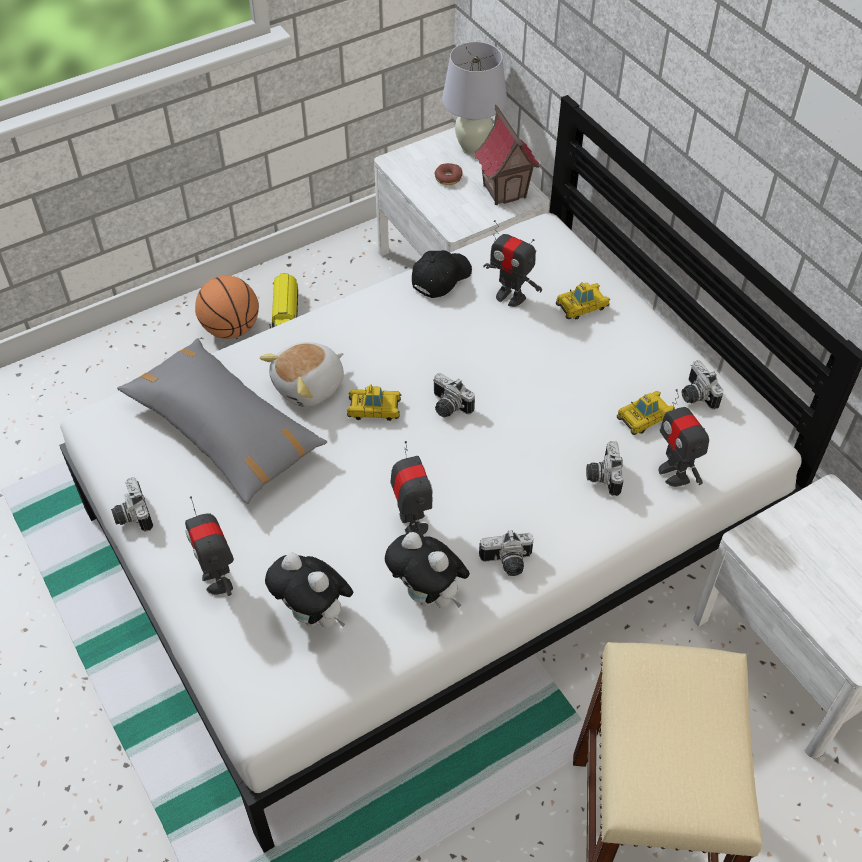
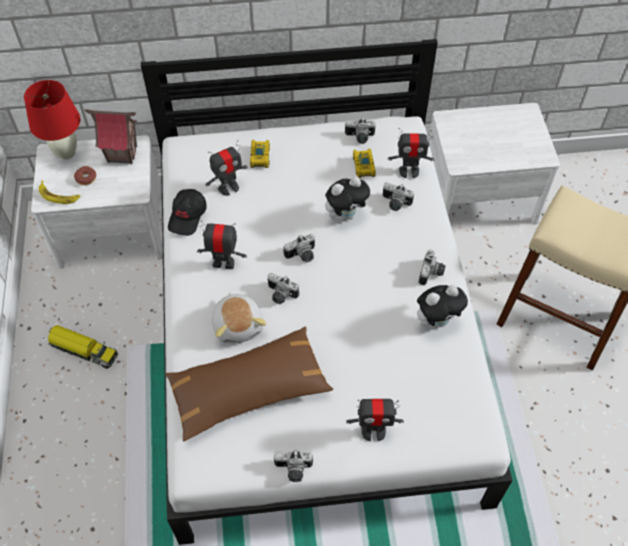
camera: 65 degrees left, 5 degrees up
(224, 430) = (248, 389): grey pillow -> brown pillow
(231, 329) = (67, 389): basketball -> none
(315, 616) = (424, 385): plush toy -> plush toy (345, 215)
(374, 409) = (280, 295): toy car -> camera
(409, 168) = (59, 195): none -> banana
(412, 523) = (381, 309): toy robot -> toy robot (223, 263)
(440, 278) = (188, 216): black cap -> black cap turned 135 degrees counterclockwise
(472, 148) = (66, 153): white table lamp -> red table lamp

